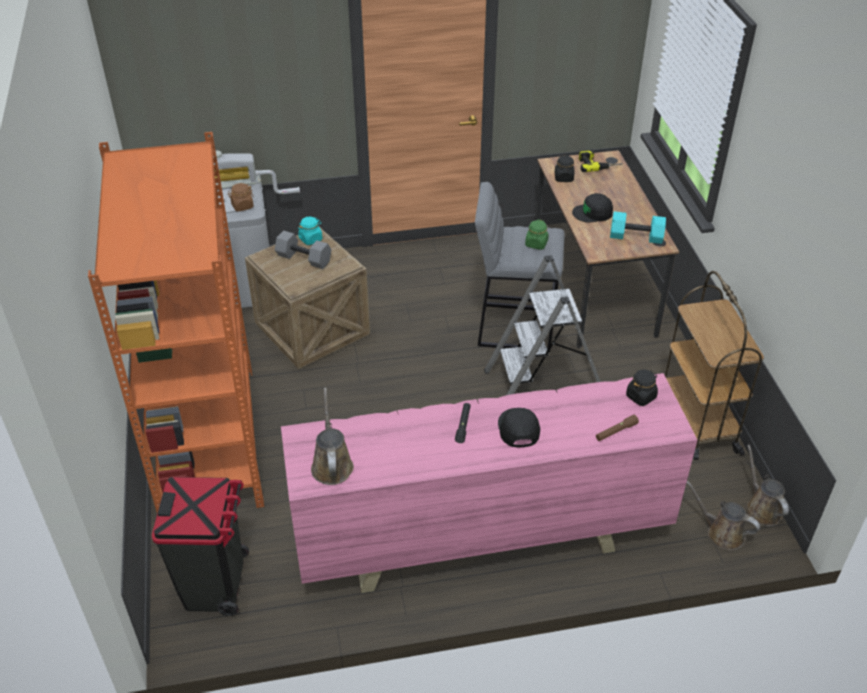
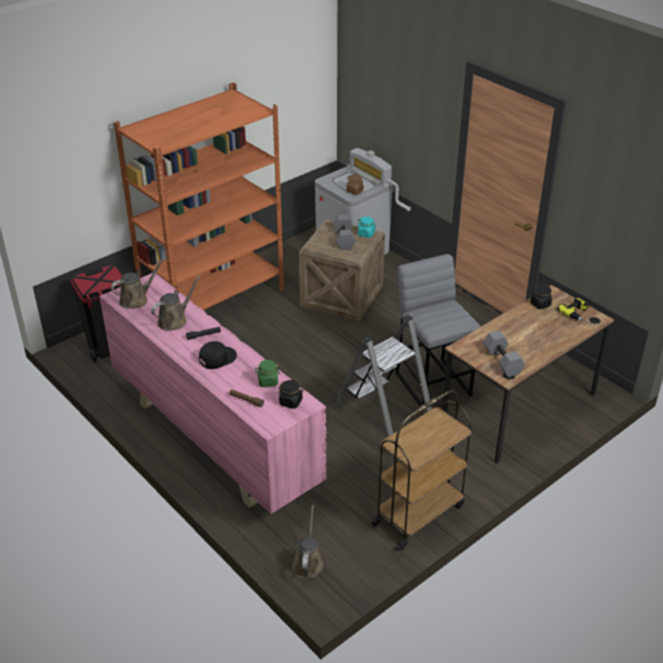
camera: 60 degrees right, 5 degrees down
(536, 244) = (443, 318): green jar -> green jar (267, 381)
(593, 213) = (510, 331): black cap -> none
(635, 237) = (501, 361): turquoise dumbbell -> grey dumbbell
(761, 508) = (351, 580): brown watering can -> brown watering can (174, 320)

